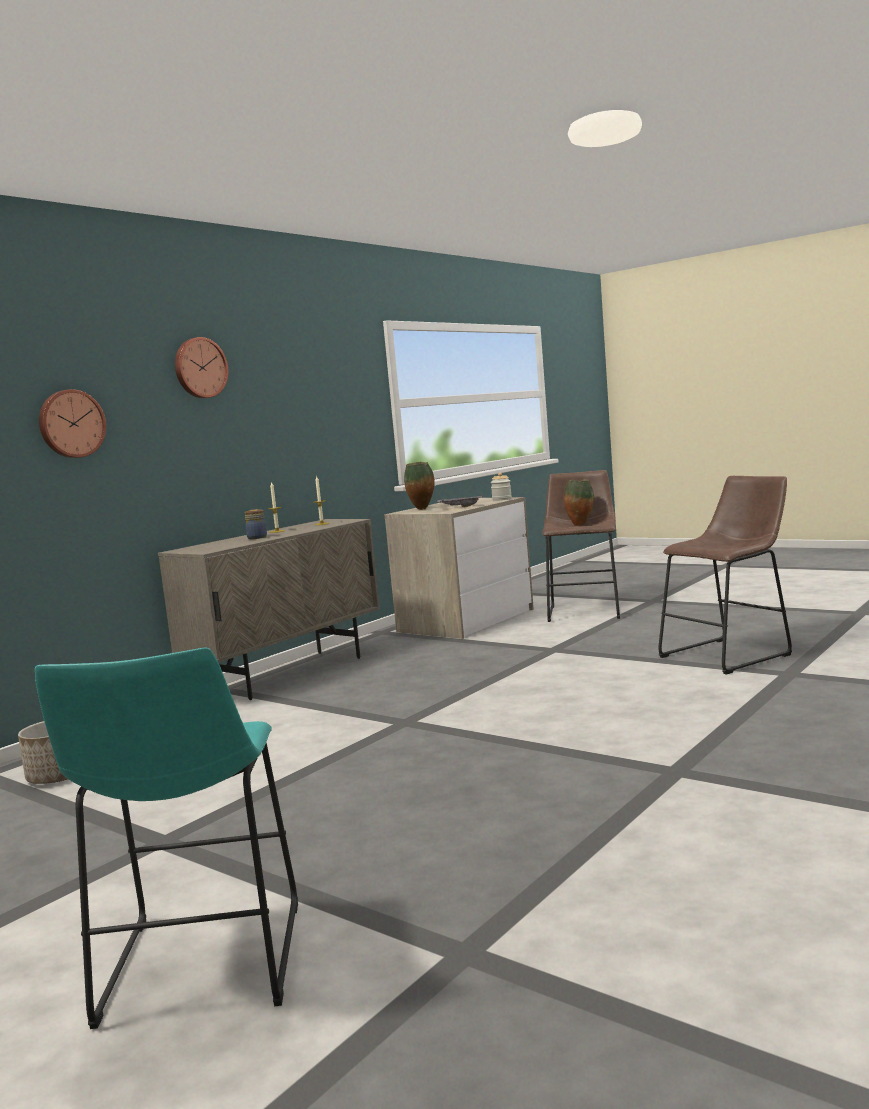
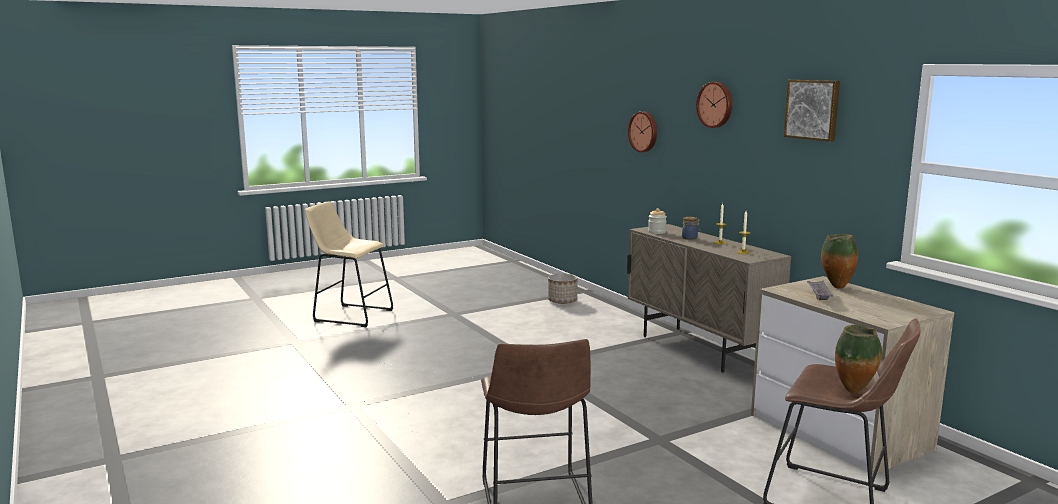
camera: 110 degrees right, 5 degrees up
(199, 969) = (350, 315): turquoise stool -> beige stool
(313, 364) = (813, 109): none -> picture
(502, 499) = (874, 318): jar -> jar (657, 232)

